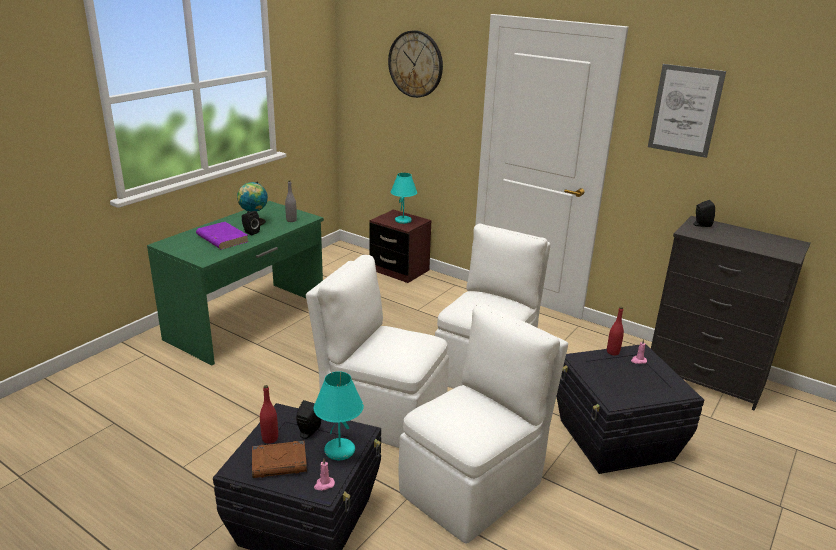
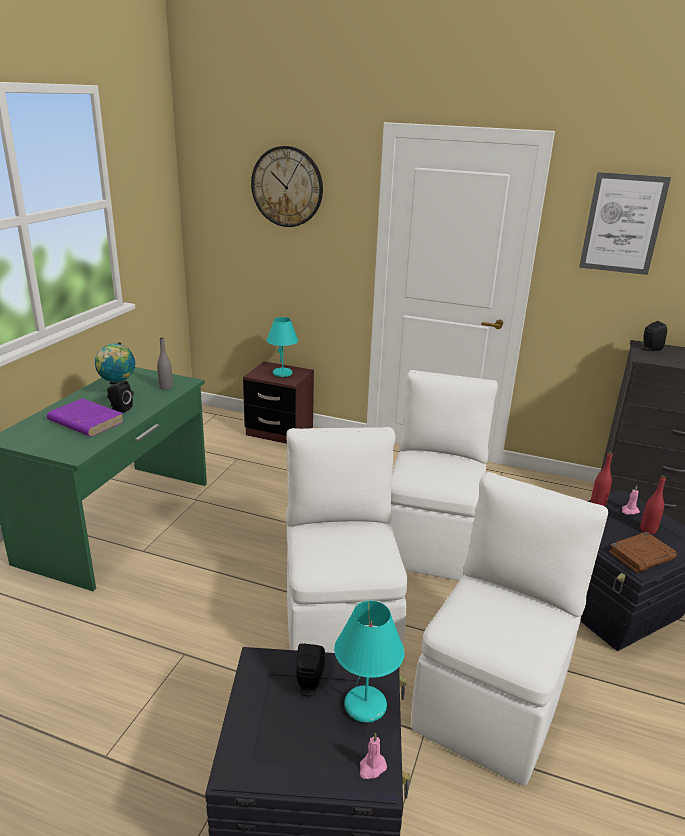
camera: 15 degrees left, 0 degrees up
(270, 439) = (261, 707): red bottle -> red bottle (648, 530)
(280, 463) = (294, 745): brown book -> brown book (641, 555)
(381, 414) = (340, 621): white chair -> white chair turned 75 degrees clockwise

